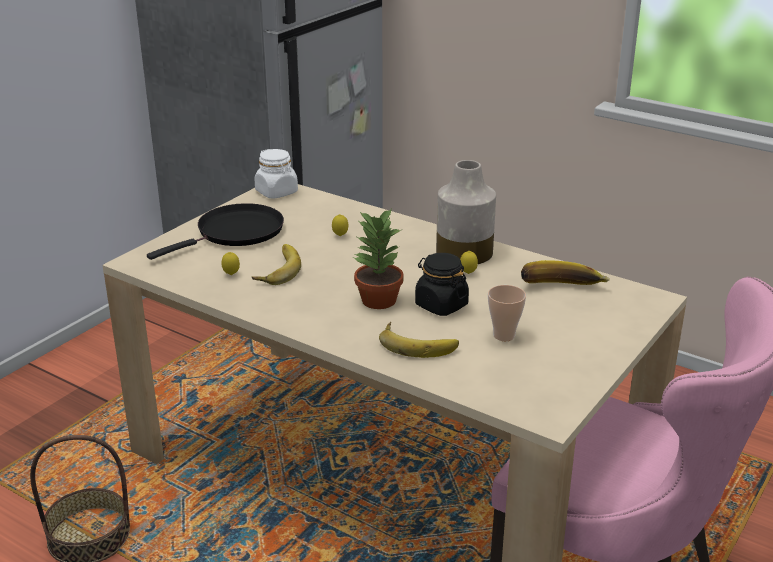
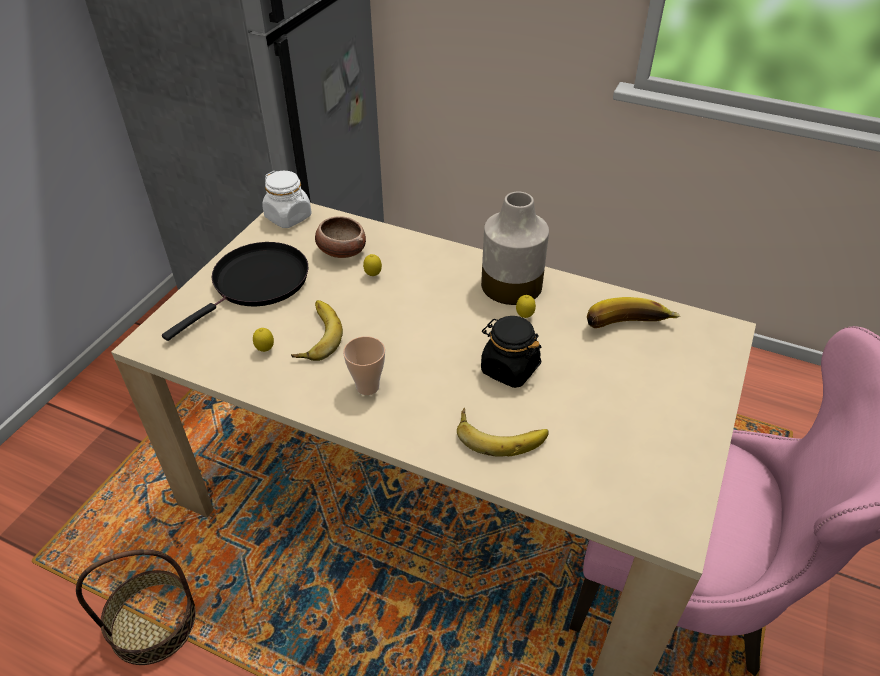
camera: 10 degrees left, 15 degrees up
(317, 218) = (341, 251): none -> bowl
(377, 300) = (438, 370): potted plant -> none
(504, 335) = (589, 408): cup -> cup (367, 387)

